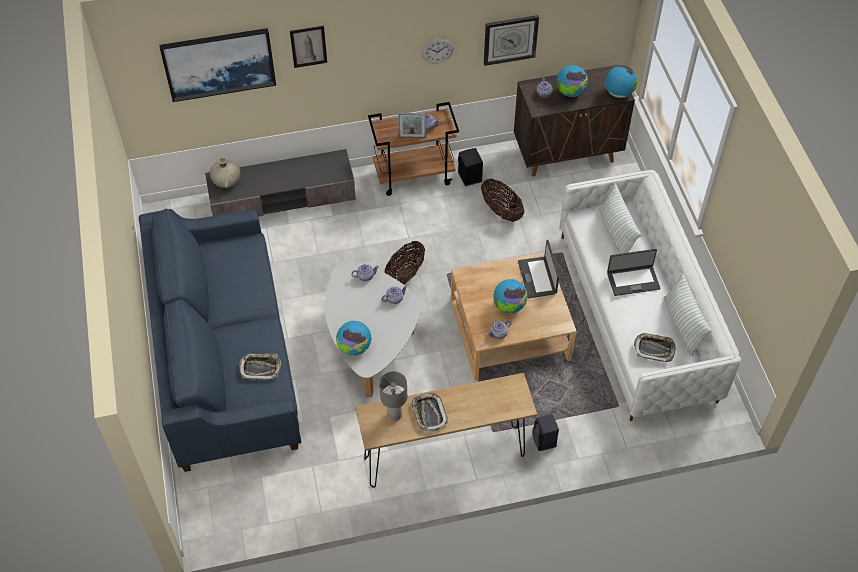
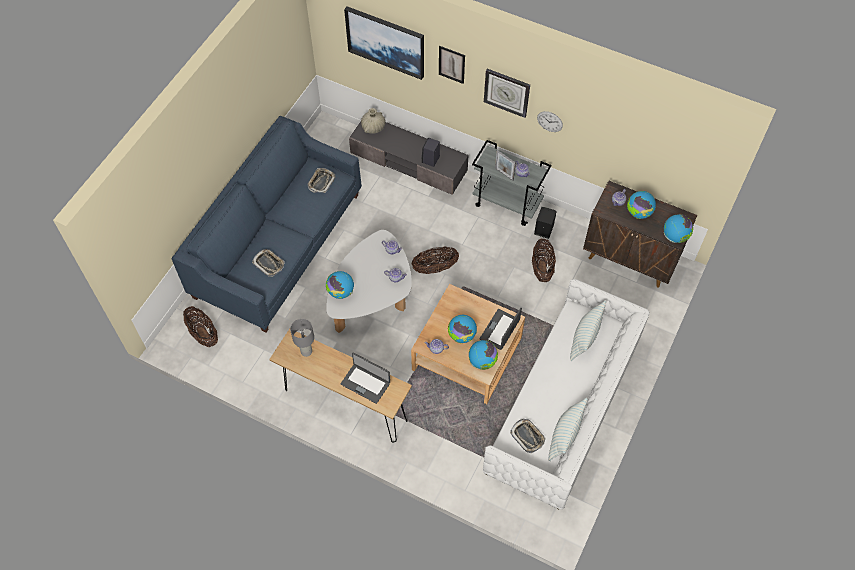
camera: 40 degrees right, 5 degrees up
(232, 497) = (203, 334): none -> basket
(414, 175) = (507, 203): brown cart -> grey cart
(428, 413) = (327, 366): tray -> tray (321, 182)
(510, 39) = (610, 145): wall clock -> wall clock (507, 92)
(544, 441) = (416, 444): black speaker -> black speaker (430, 160)
(550, 315) = (482, 361): none -> globe
(633, 280) = (562, 379): laptop -> laptop (365, 383)

